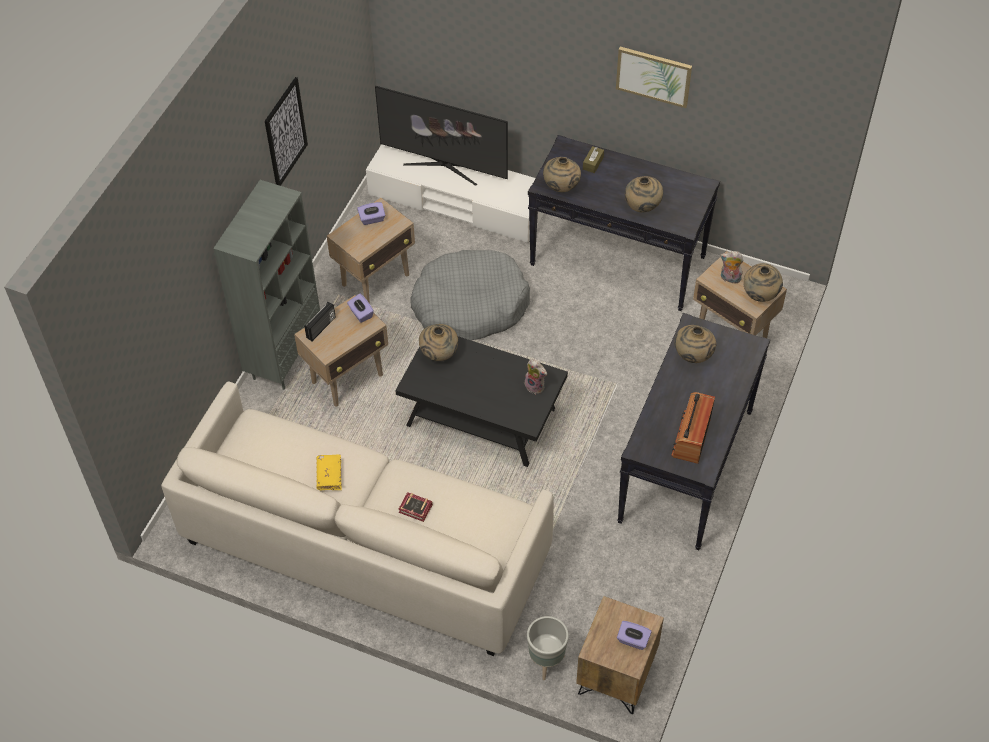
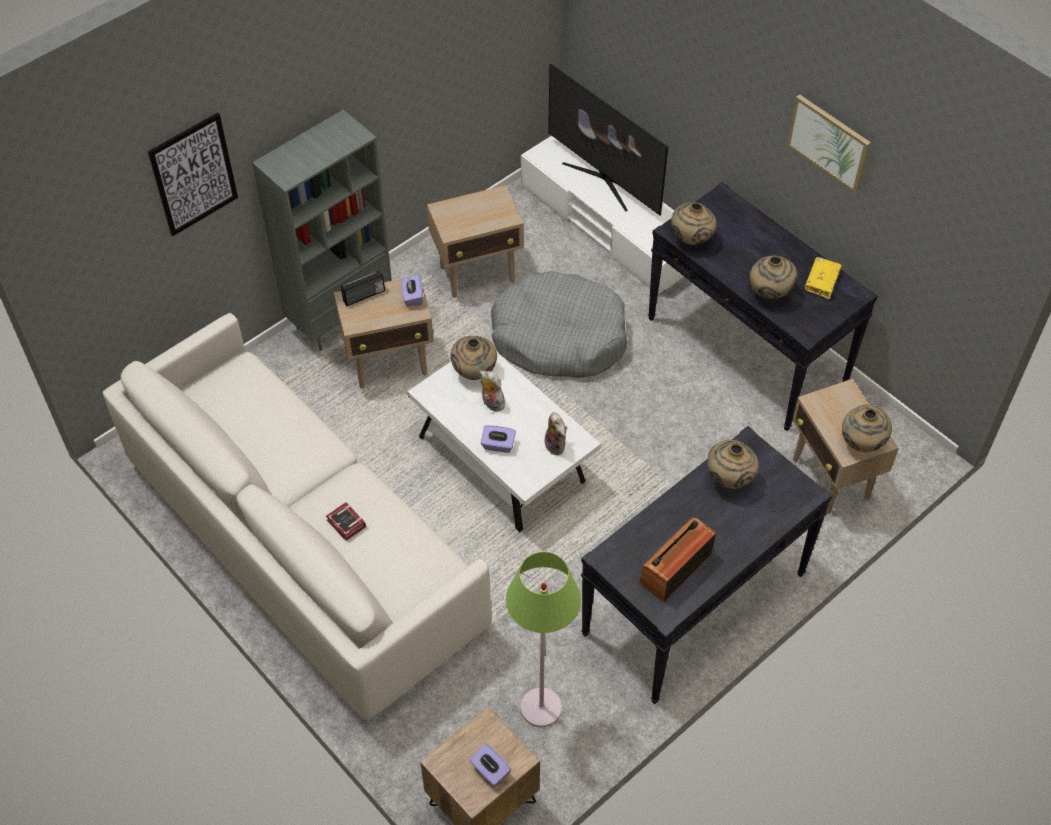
camera: 25 degrees right, 0 degrees up
(285, 133) = (397, 71): picture -> picture (193, 174)
(329, 475) = (281, 452): yellow book -> yellow book (821, 281)
(372, 219) = (483, 204): purple tissue box -> purple tissue box (498, 445)
(481, 417) = (502, 460): black coffee table -> white coffee table
(545, 662) = (415, 753): grey planter -> none
(593, 163) = (742, 225): brown tissue box -> none
(619, 589) = (541, 708): none -> green floor lamp
(729, 279) = (837, 411): plush toy -> plush toy (491, 403)

